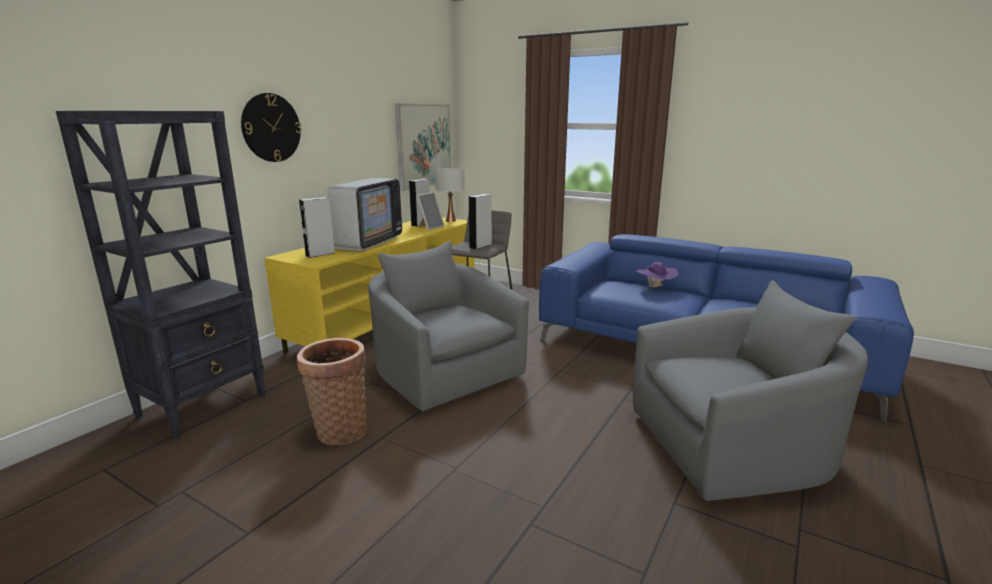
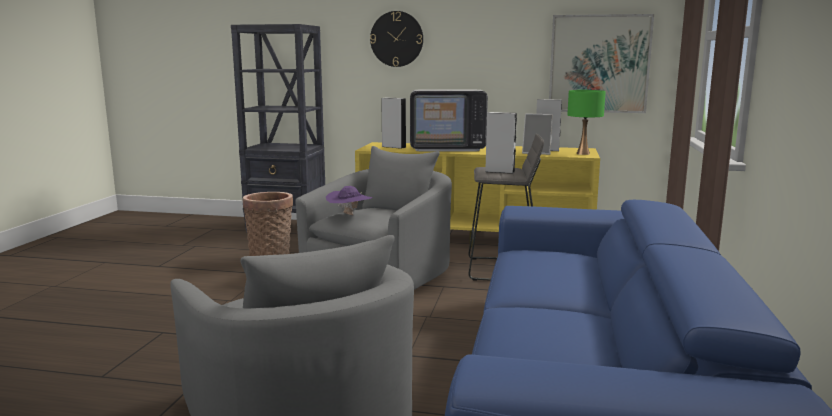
camera: 70 degrees right, 5 degrees down
(451, 221) = (583, 153): white table lamp -> green table lamp
(655, 288) = (574, 274): purple hat -> purple hat (349, 216)

